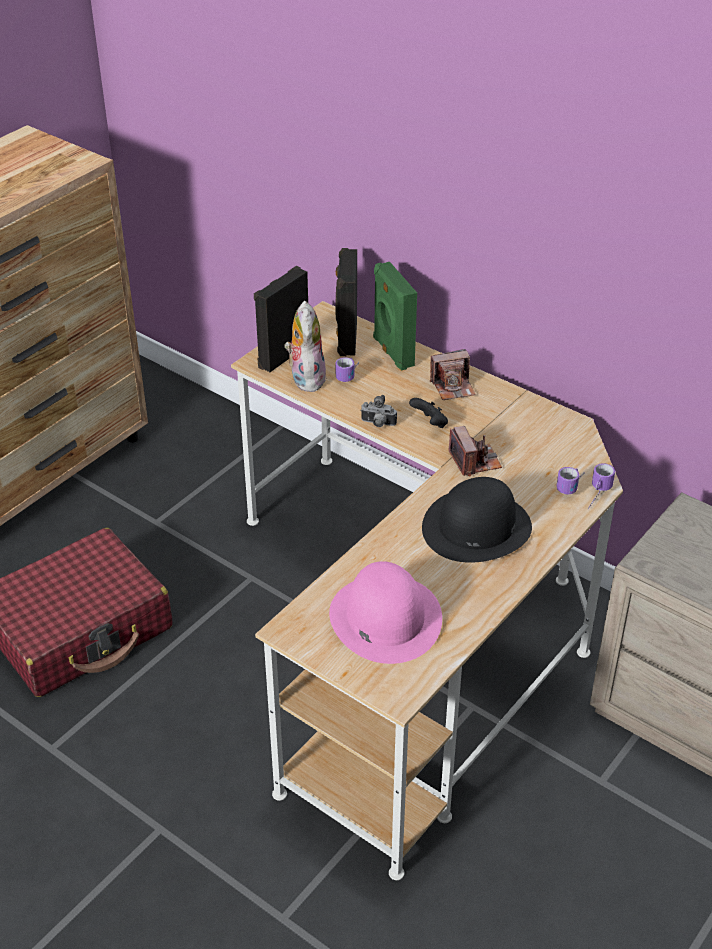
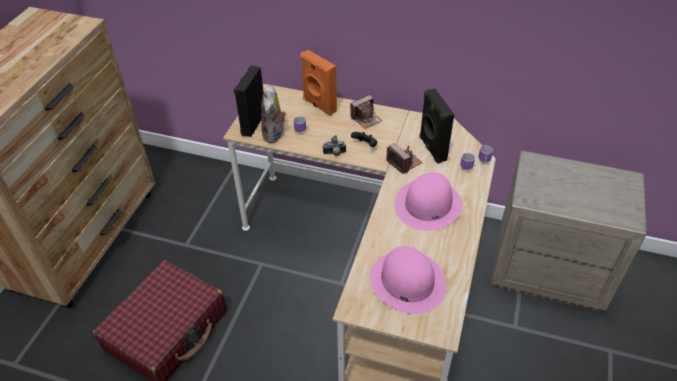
camera: 20 degrees left, 5 degrees up
(305, 378) = (275, 135): plush toy -> plush toy turned 150 degrees counterclockwise
(346, 338) = (286, 103): black speaker -> black speaker (431, 149)
(392, 352) = (318, 106): green speaker -> orange speaker
(476, 527) = (428, 205): black hat -> pink hat

